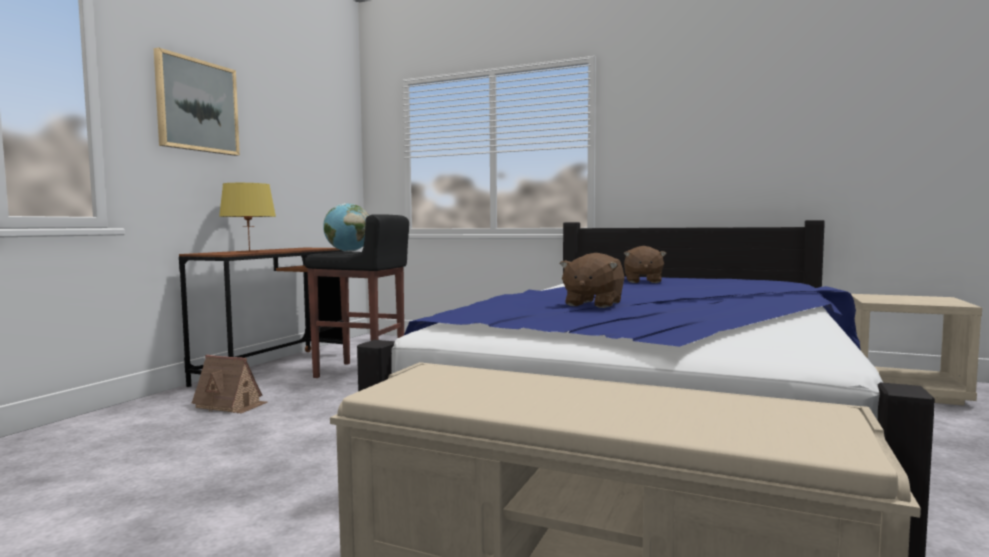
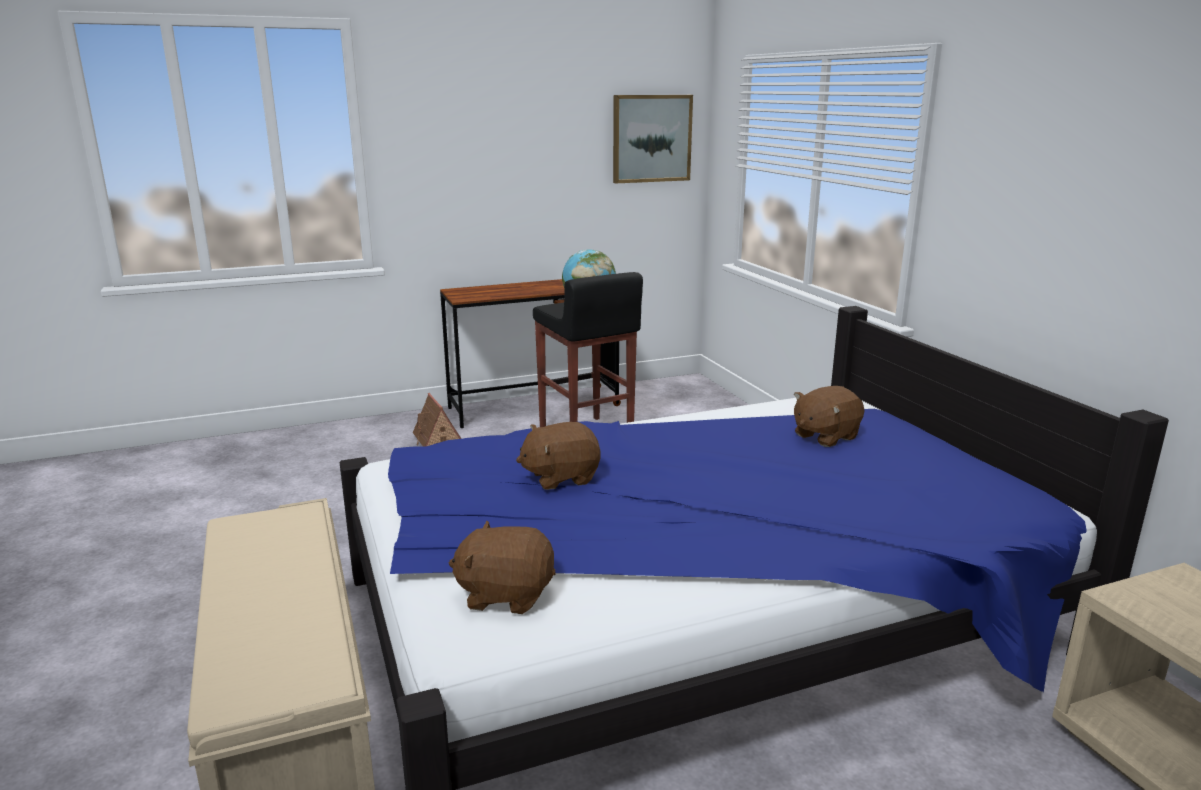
camera: 45 degrees right, 15 degrees up
(197, 106) = (464, 139): picture -> picture (651, 138)
(249, 251) = (507, 288): yellow table lamp -> none
(757, 340) = (506, 594): none -> brown plush toy

